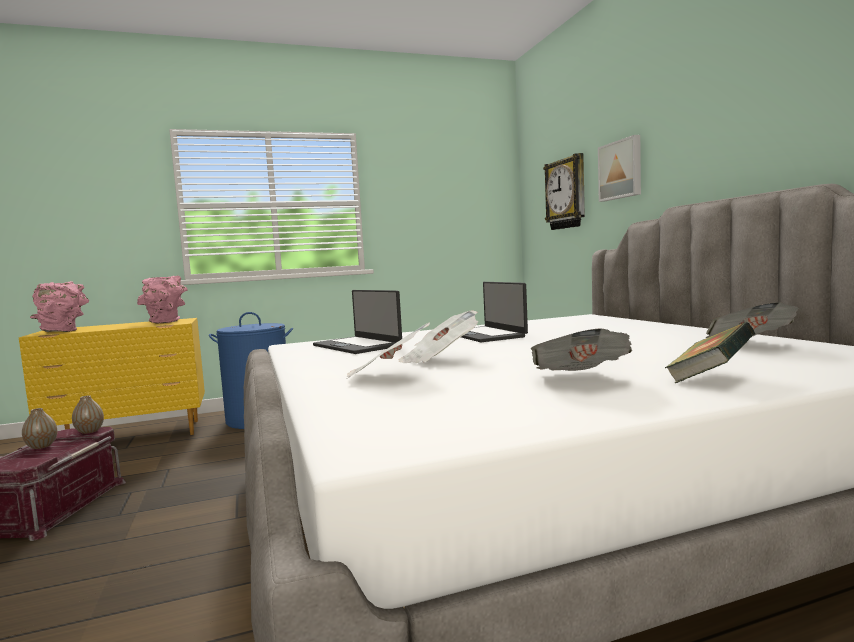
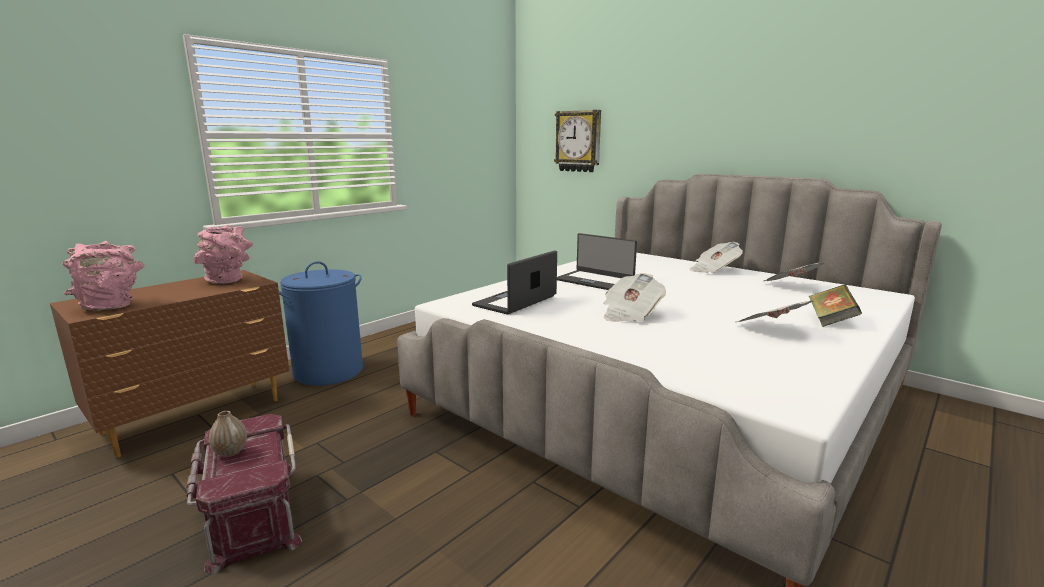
camera: 30 degrees left, 10 degrees up
(89, 431) = (258, 423): vase -> none
(131, 437) = (196, 416): yellow dresser -> brown dresser
(357, 346) = (516, 301): laptop -> laptop turned 105 degrees clockwise
(386, 376) = (637, 338): newspaper -> newspaper (713, 270)
(621, 170) = (642, 133): picture -> none

